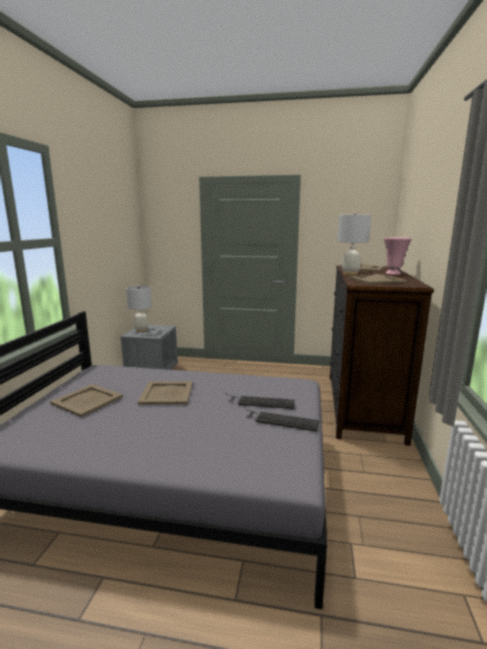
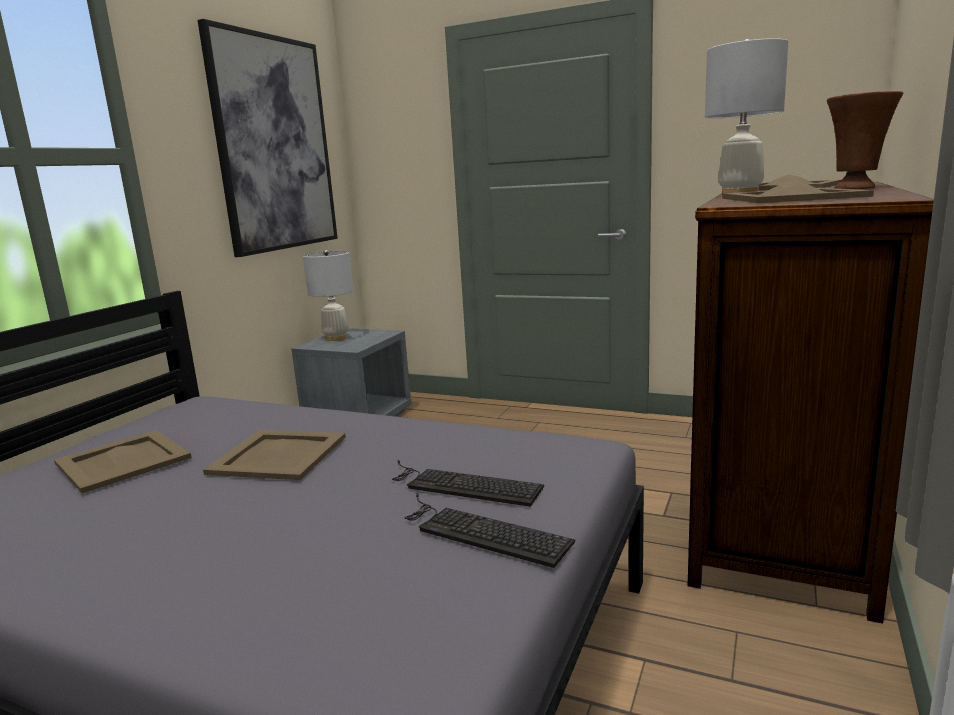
camera: 15 degrees right, 0 degrees up
(114, 231) = (274, 144): none -> picture
(393, 273) = (855, 188): pink vase -> brown vase

